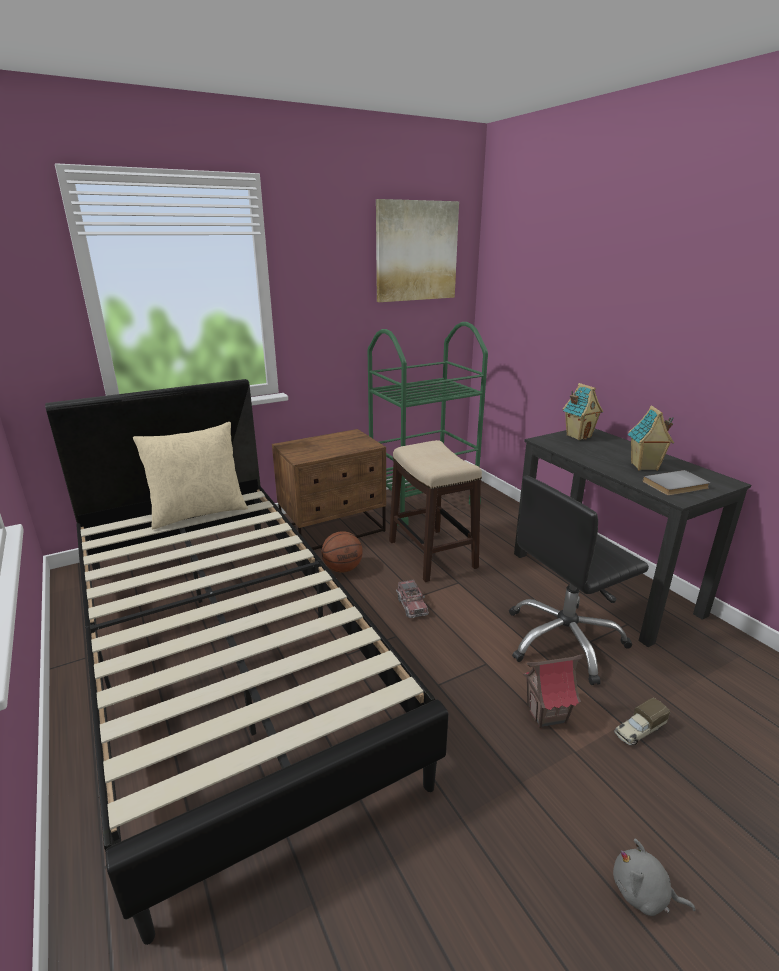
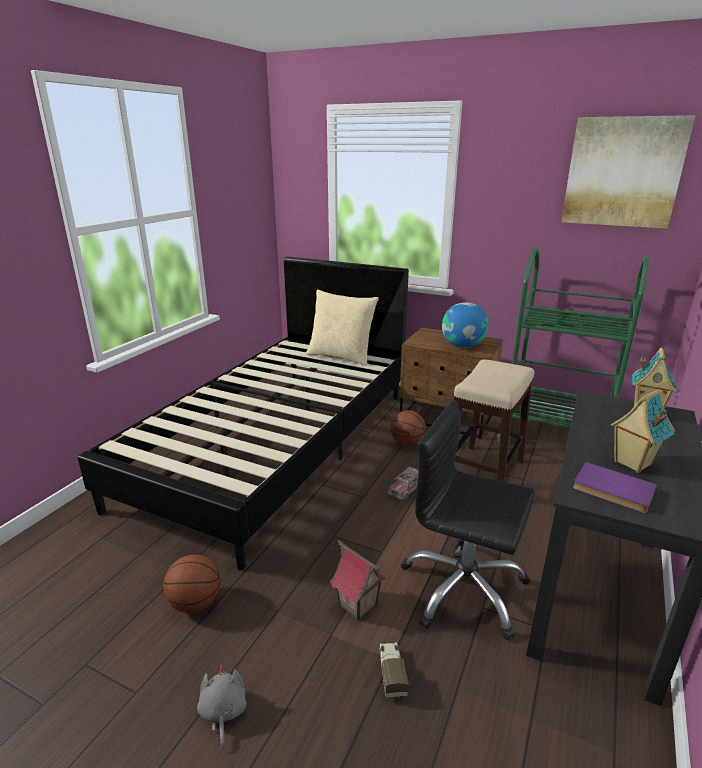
camera: 55 degrees right, 0 degrees up
(344, 445) = (463, 345): none -> globe
(461, 862) = (195, 603): none -> basketball
(638, 731) = (392, 673): toy truck -> toy truck turned 60 degrees clockwise
(677, 486) = (612, 490): grey book -> purple book

